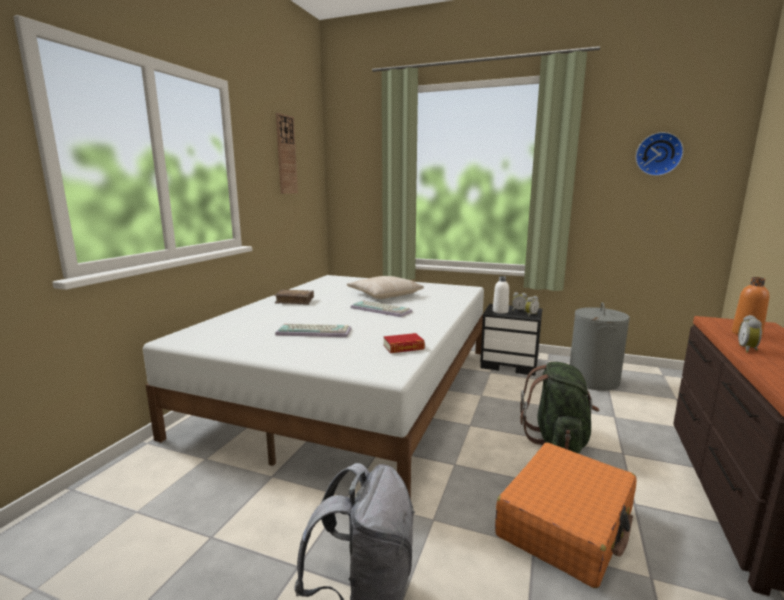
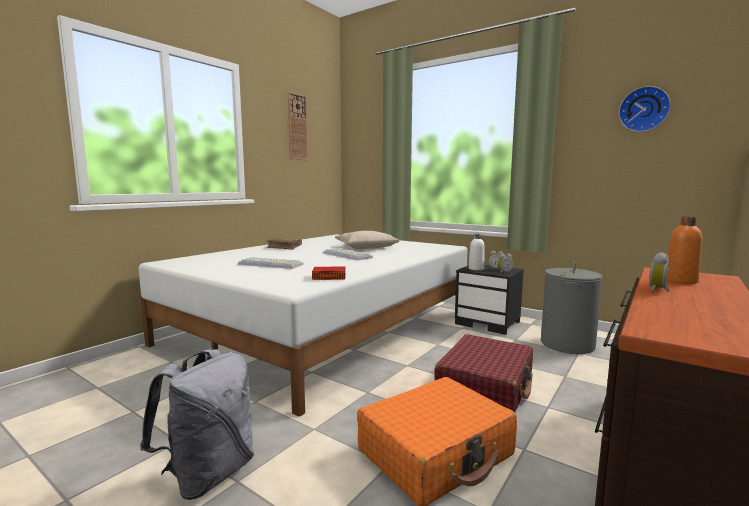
camera: 15 degrees right, 5 degrees down
(557, 440) = (485, 387): green backpack -> red suitcase

